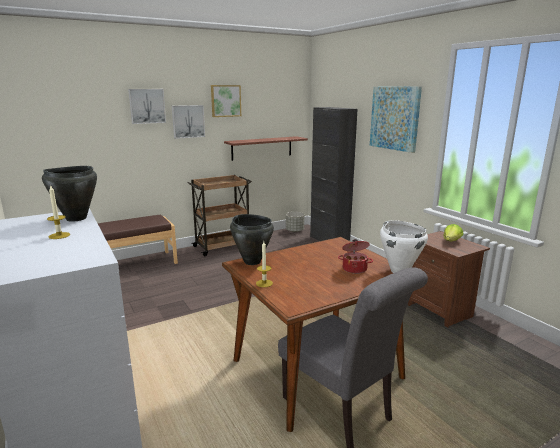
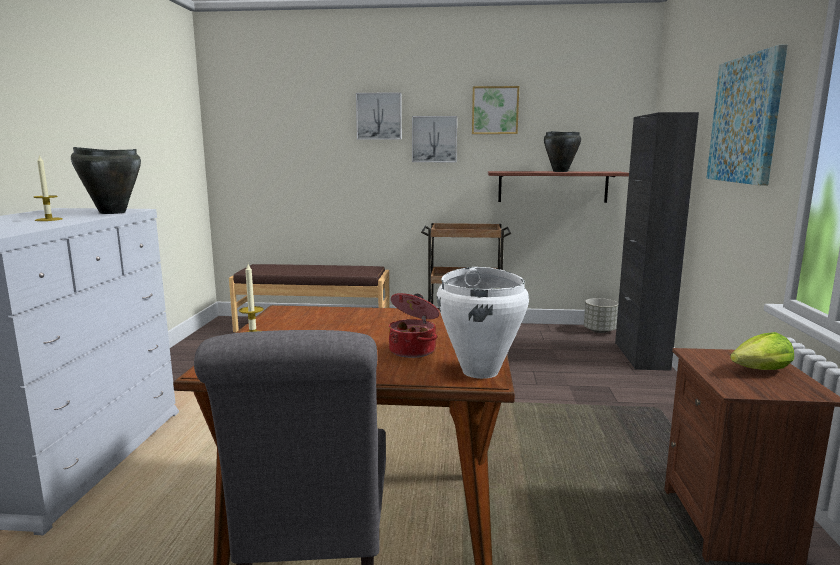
camera: 35 degrees right, 5 degrees down
(252, 261) = (301, 311): black cooking pot -> black cooking pot (560, 171)

